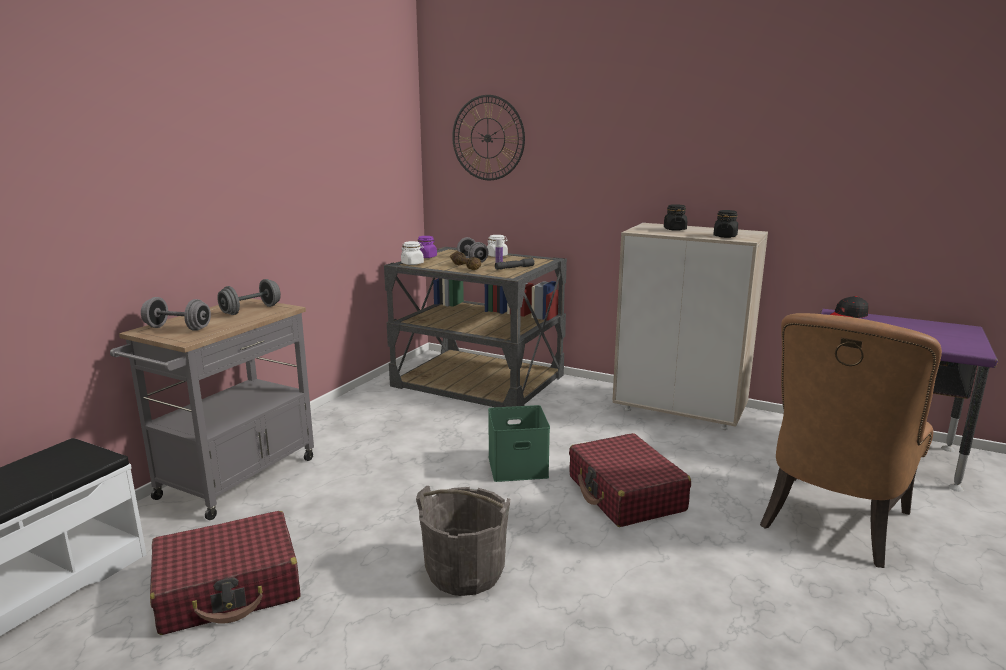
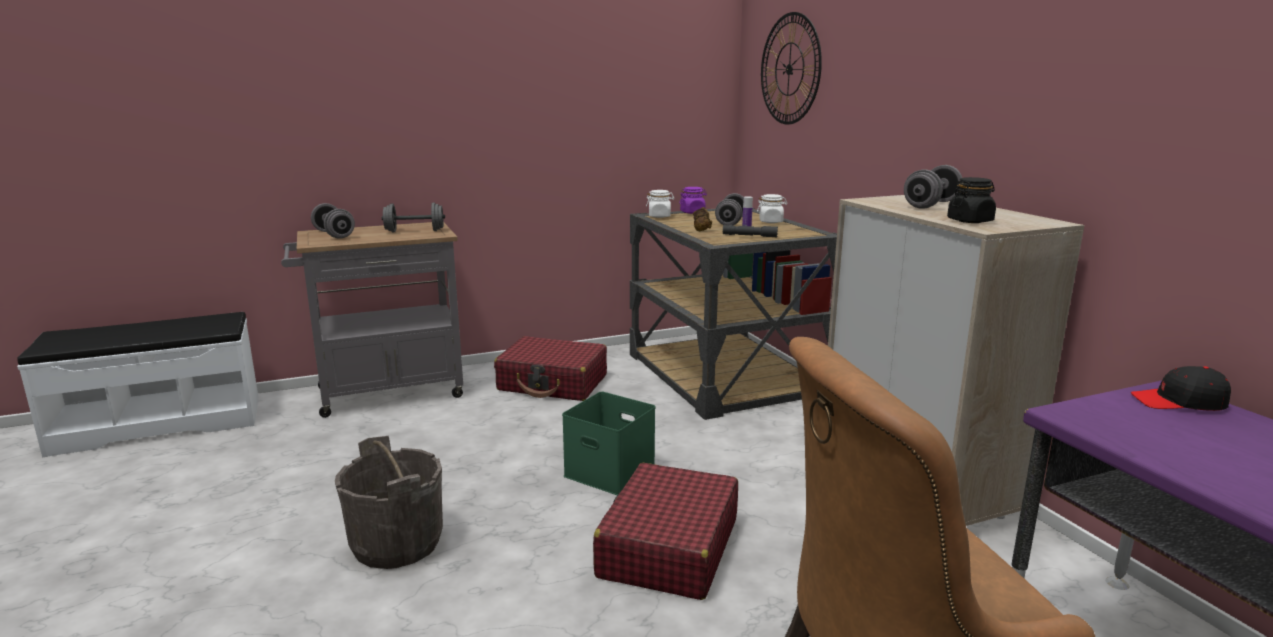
camera: 40 degrees right, 0 degrees up
(229, 588) = (250, 471): red suitcase -> red suitcase (553, 383)
(674, 229) = (931, 205): black jar -> grey dumbbell

